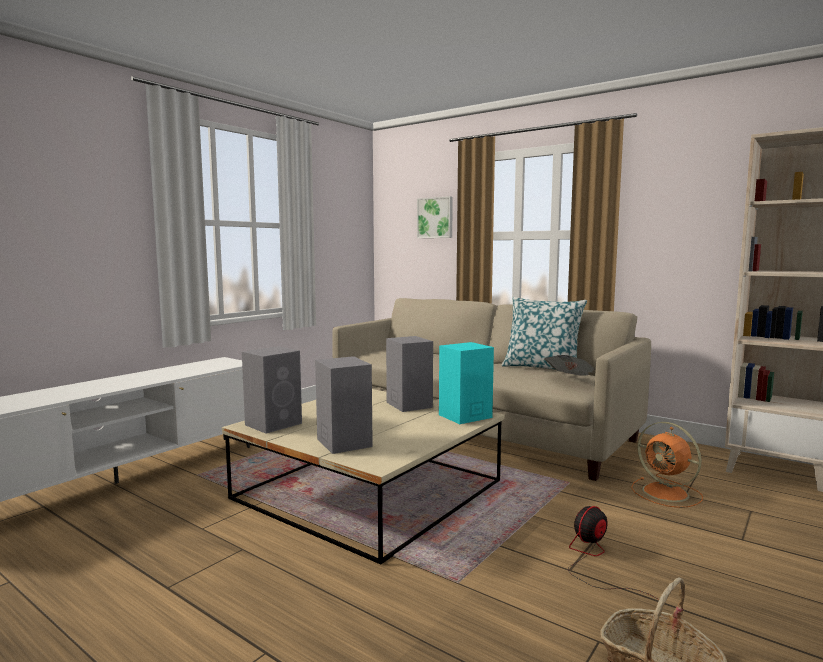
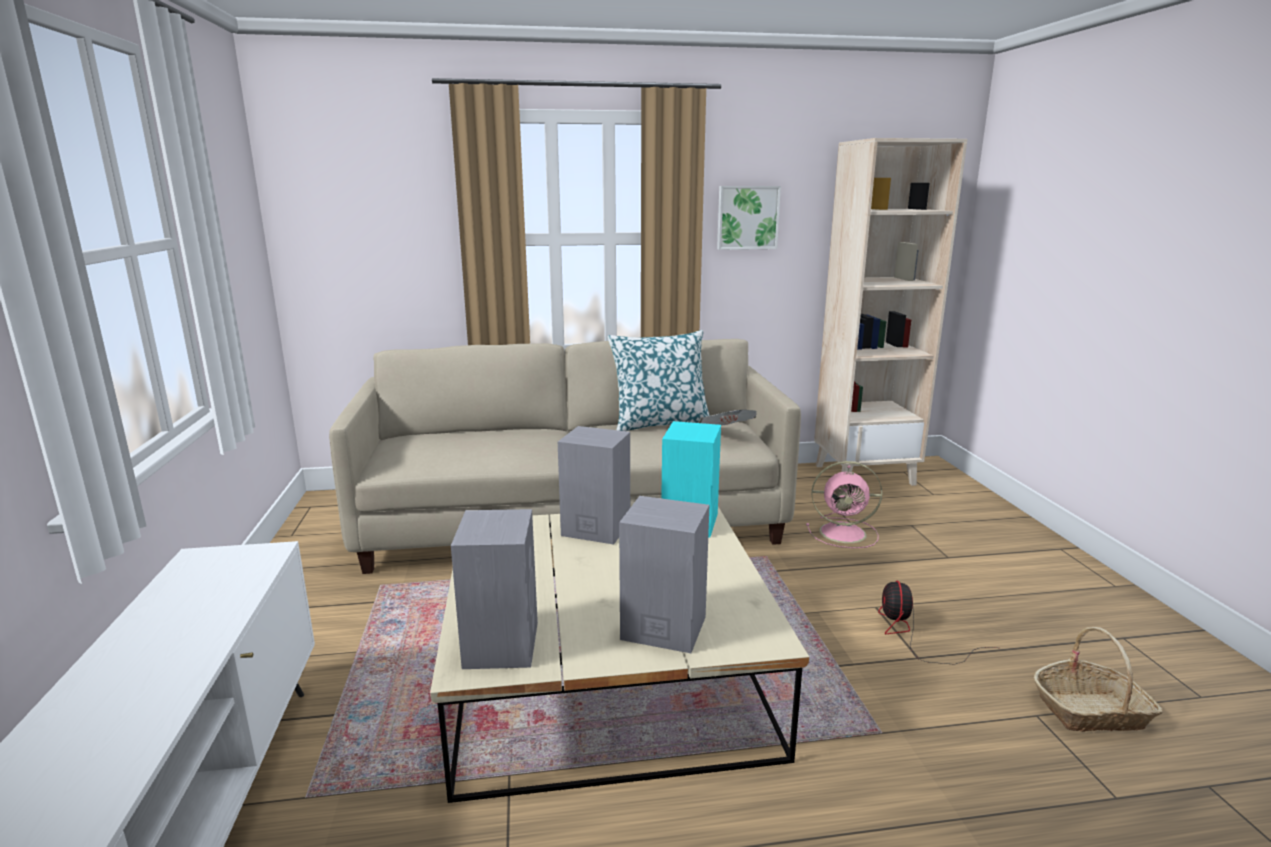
camera: 45 degrees left, 10 degrees up
(435, 218) = (404, 209): picture -> picture (747, 217)
(667, 493) = (844, 533): orange fan -> pink fan

